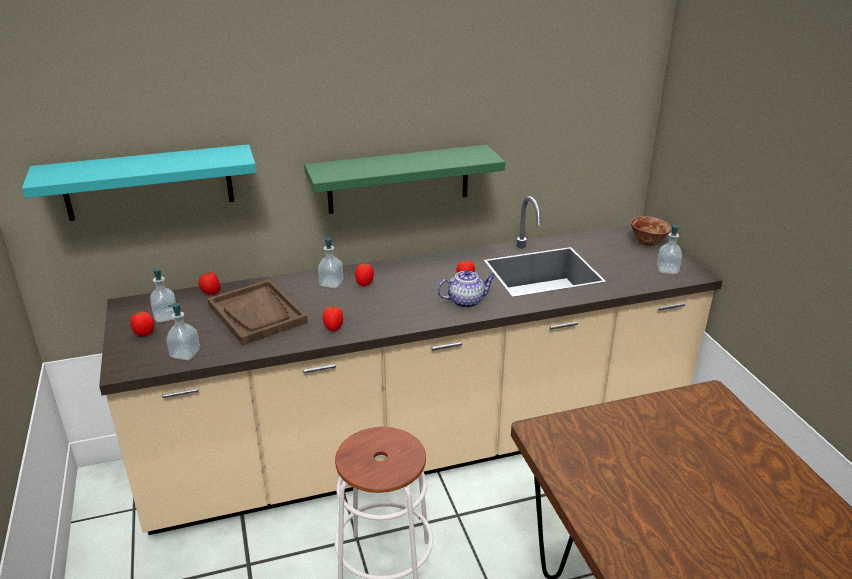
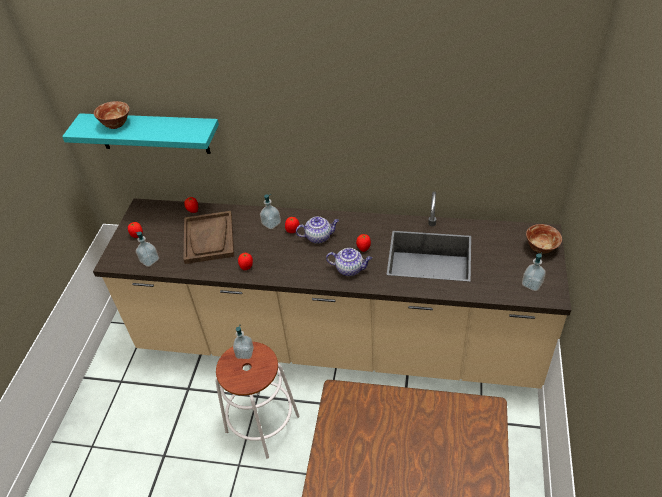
camera: 30 degrees right, 15 degrees up
(103, 166) = (116, 124): none -> bowl
(166, 316) = (156, 224): soap dispenser -> soap dispenser (244, 353)
(398, 179) = (332, 157): green shelf -> none
(403, 282) = (319, 237): none -> teapot

